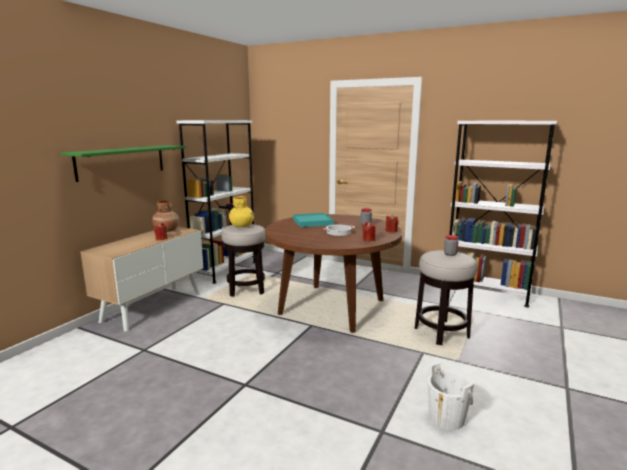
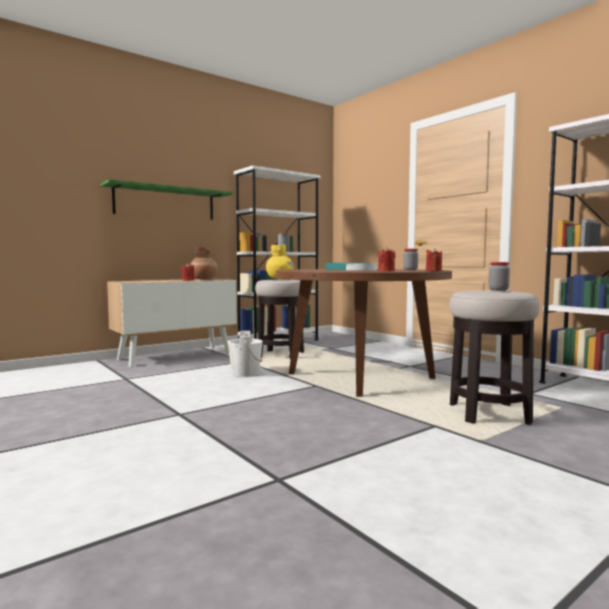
camera: 25 degrees right, 10 degrees down
(446, 418) = (390, 488): white bucket -> white bucket (245, 373)

